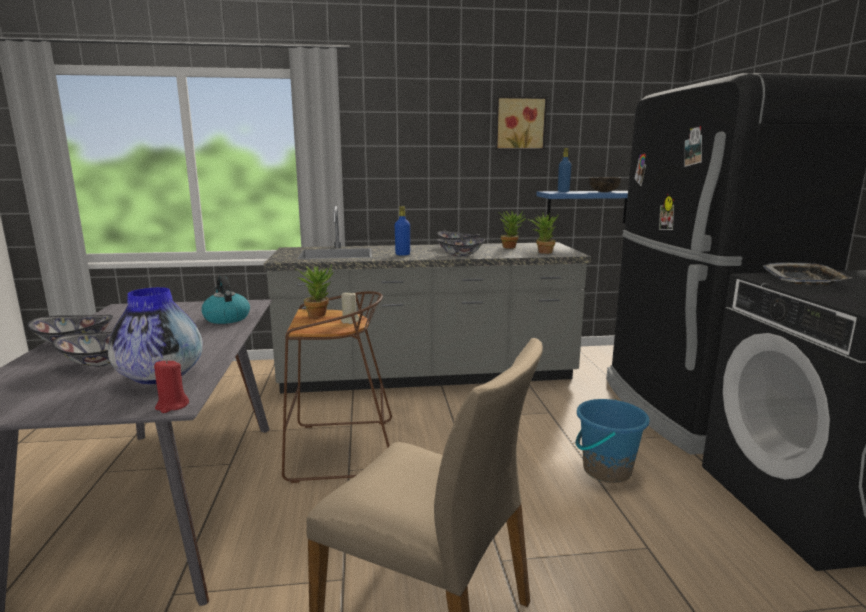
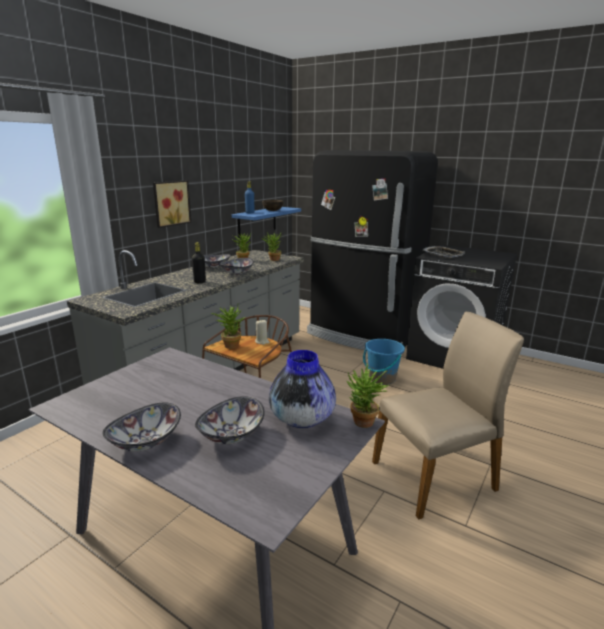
camera: 50 degrees left, 5 degrees up
(172, 406) = (363, 424): red candle -> potted plant
(226, 318) = (193, 372): kettle -> none
(402, 254) = (199, 282): blue bottle -> black bottle
(519, 123) = (218, 163): picture -> picture (170, 203)

